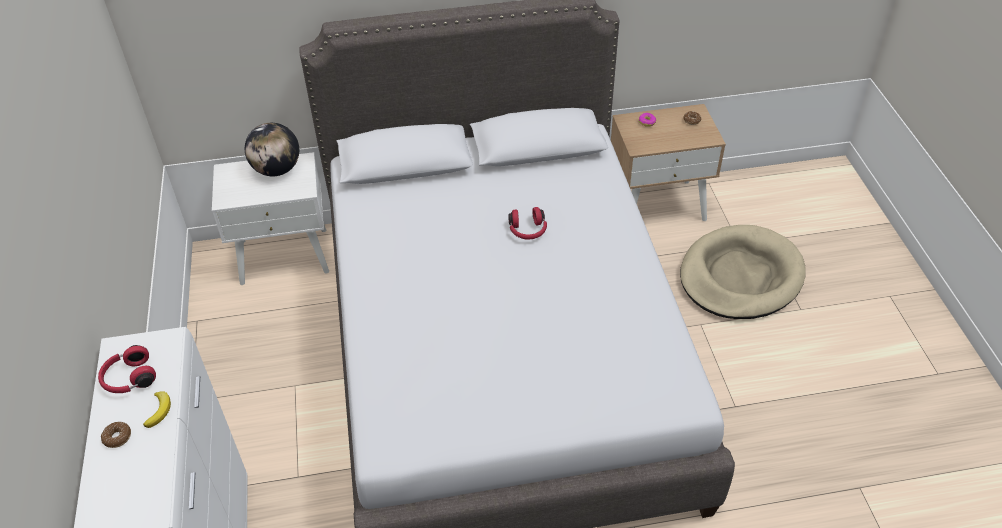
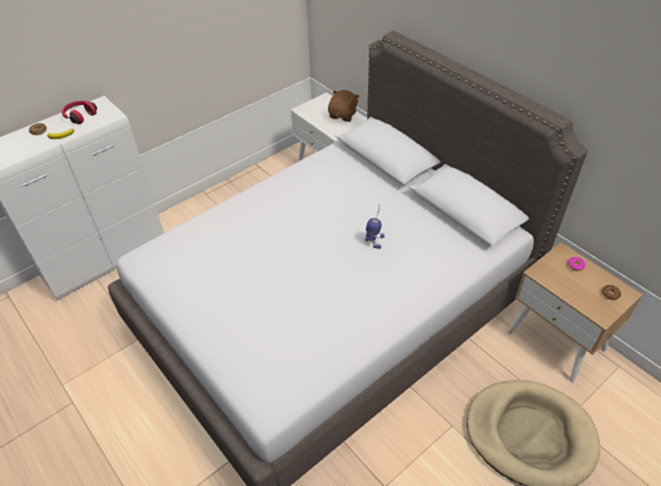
camera: 60 degrees right, 0 degrees up
(277, 170) = (343, 115): globe -> brown plush toy
(528, 231) = (373, 242): red headphones -> toy robot

